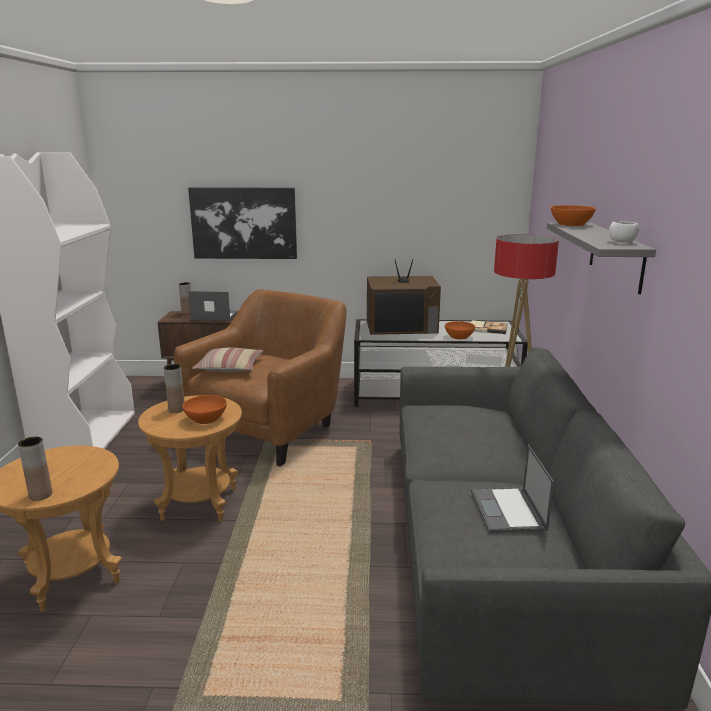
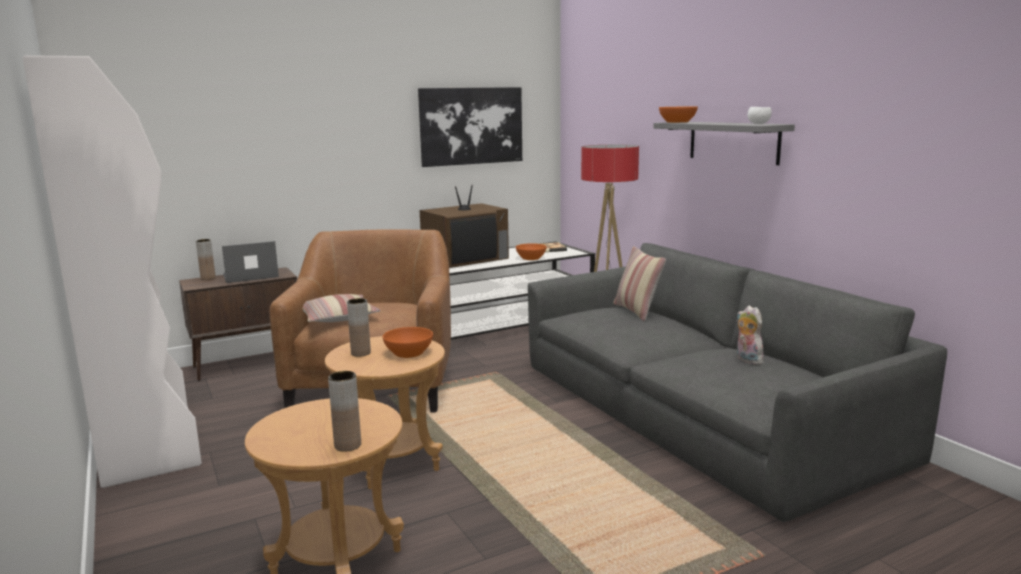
camera: 30 degrees left, 5 degrees down
(244, 223) = (273, 160): picture -> picture (471, 126)
(488, 419) = (637, 311): none -> pillow
(508, 511) = (747, 360): laptop -> plush toy

